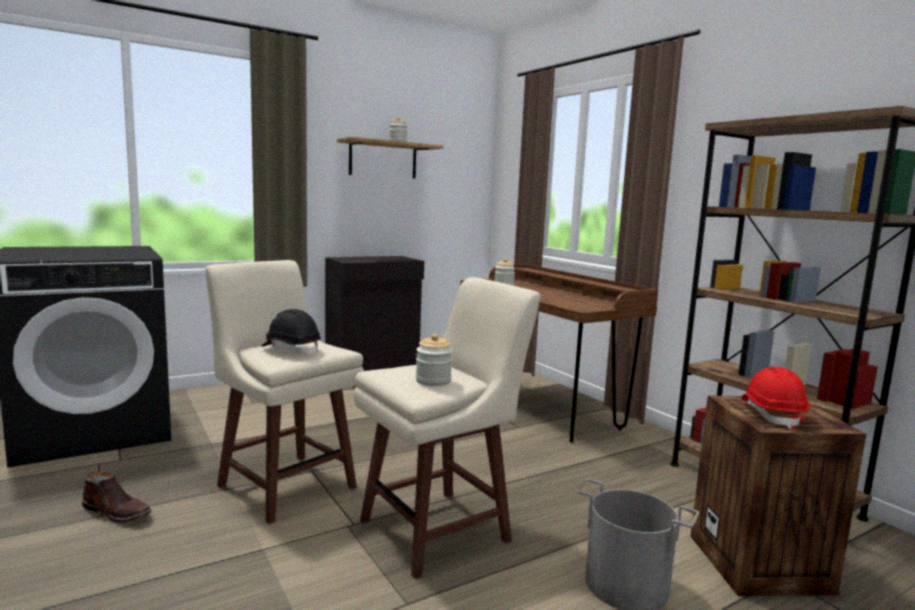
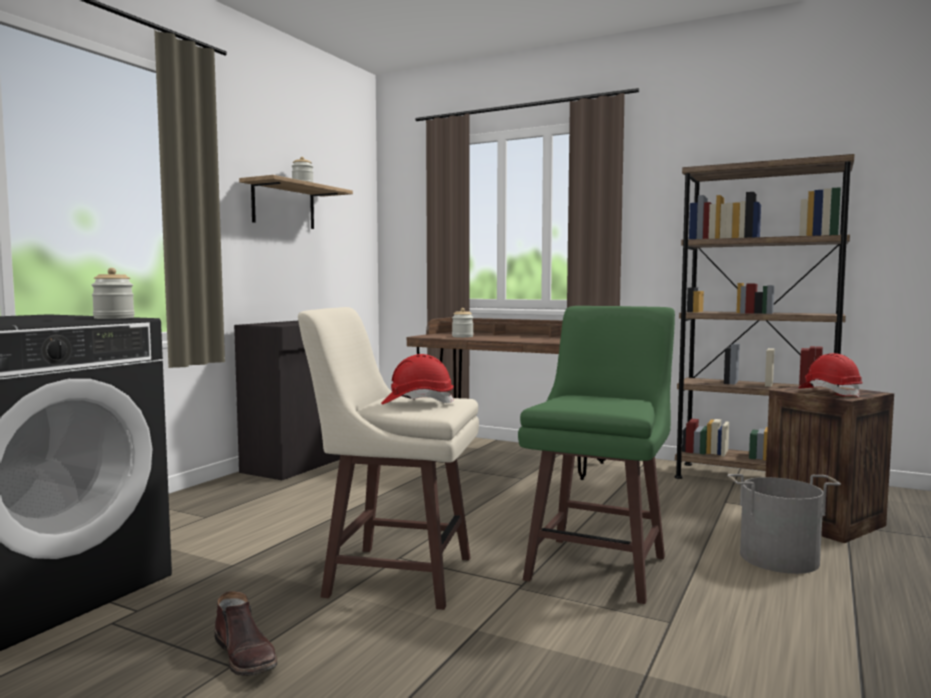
camera: 30 degrees left, 5 degrees down
(118, 512) = (246, 656): brown boot -> brown boot turned 60 degrees clockwise
(291, 350) = (417, 403): black hard hat -> red hard hat
(433, 381) = (614, 402): jar -> jar (114, 318)
(439, 530) = (599, 567): beige stool -> green stool

